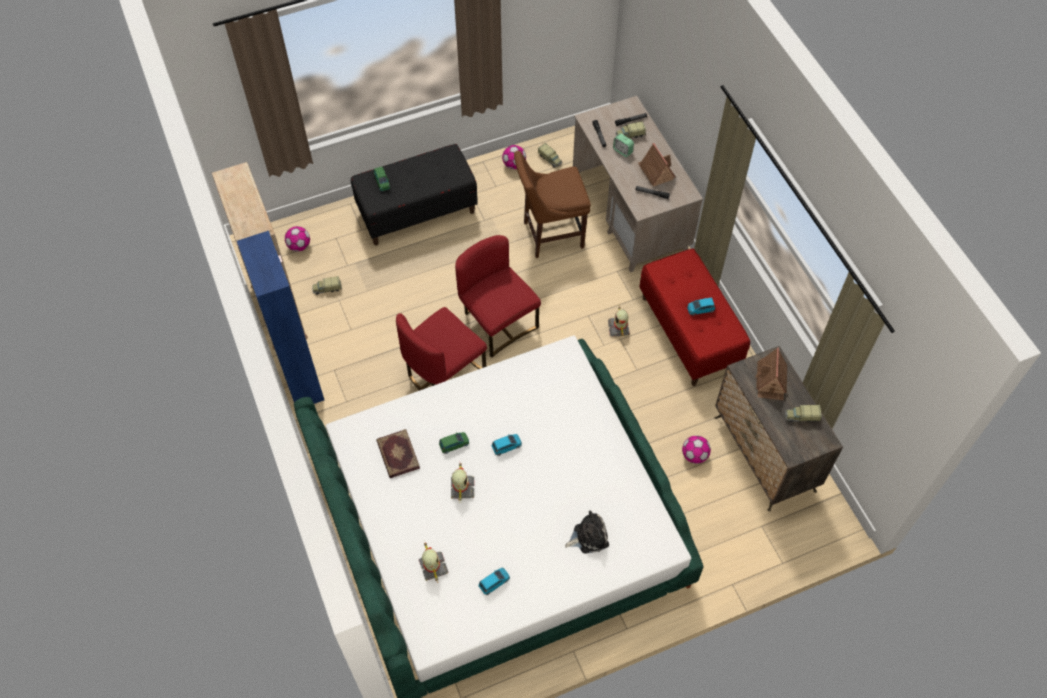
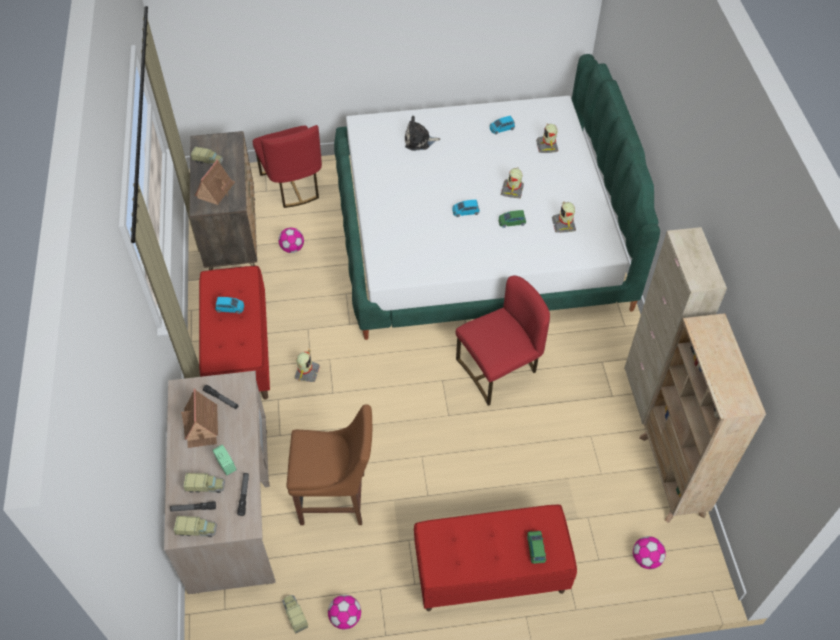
camera: 165 degrees left, 5 degrees down
(301, 379) = (647, 394): blue cabinet -> beige cabinet
(327, 289) = (614, 491): toy truck -> toy truck (197, 530)
(397, 455) = (564, 224): book -> toy robot
(417, 212) = (490, 573): black bench -> red bench
(497, 322) = (430, 407): red chair -> red chair (293, 185)

